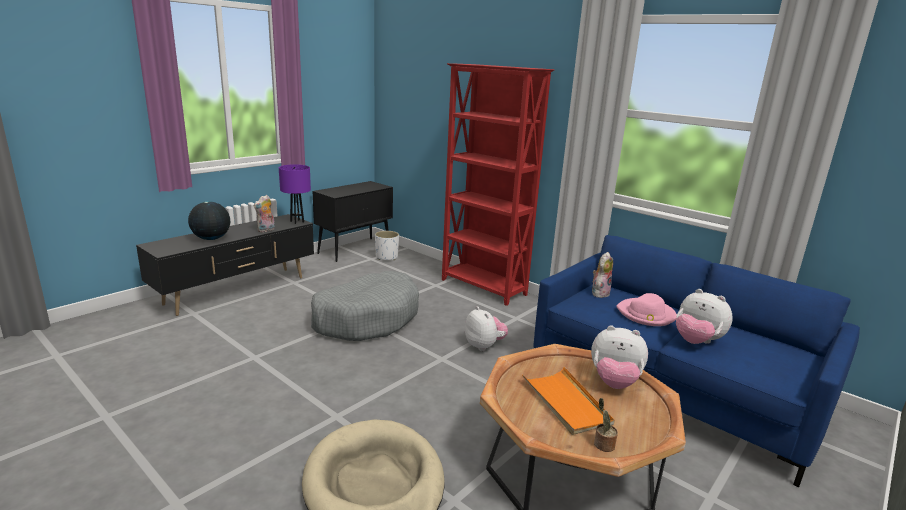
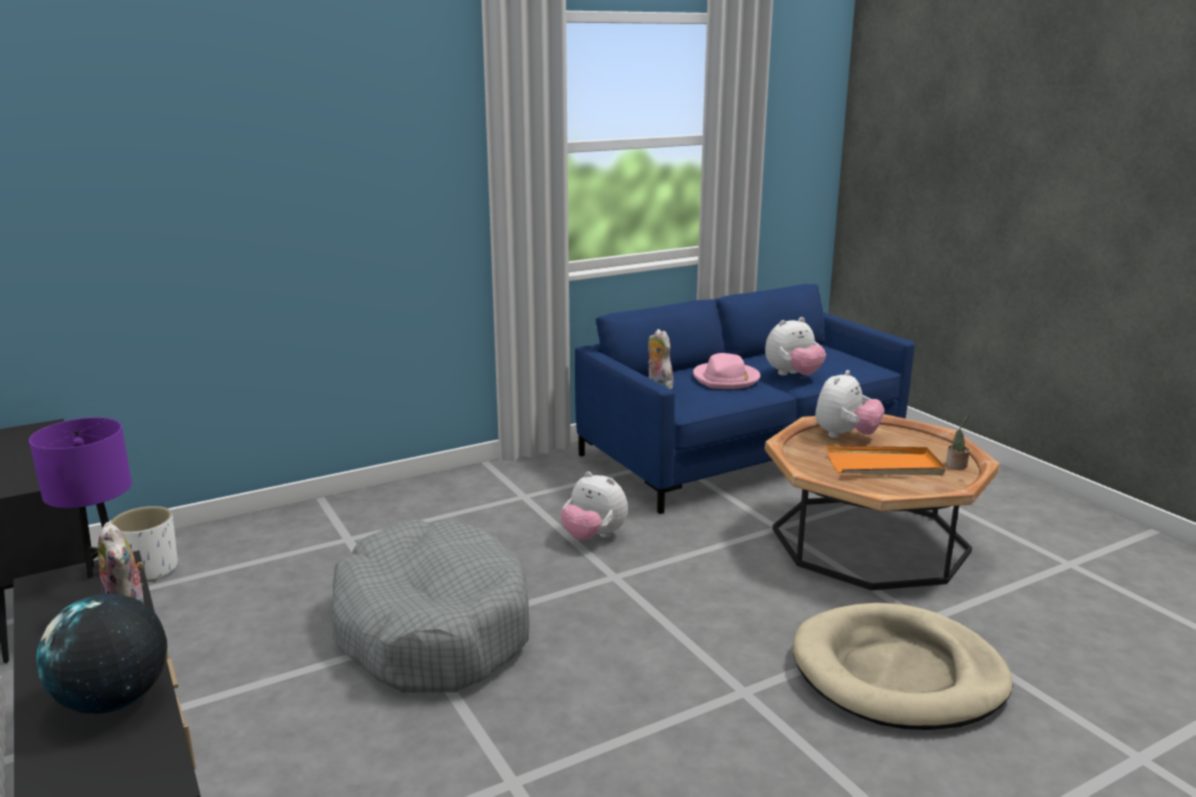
camera: 70 degrees left, 0 degrees up
(483, 288) = (398, 499): red bookcase -> none
(484, 346) = (593, 537): plush toy -> plush toy turned 135 degrees counterclockwise

